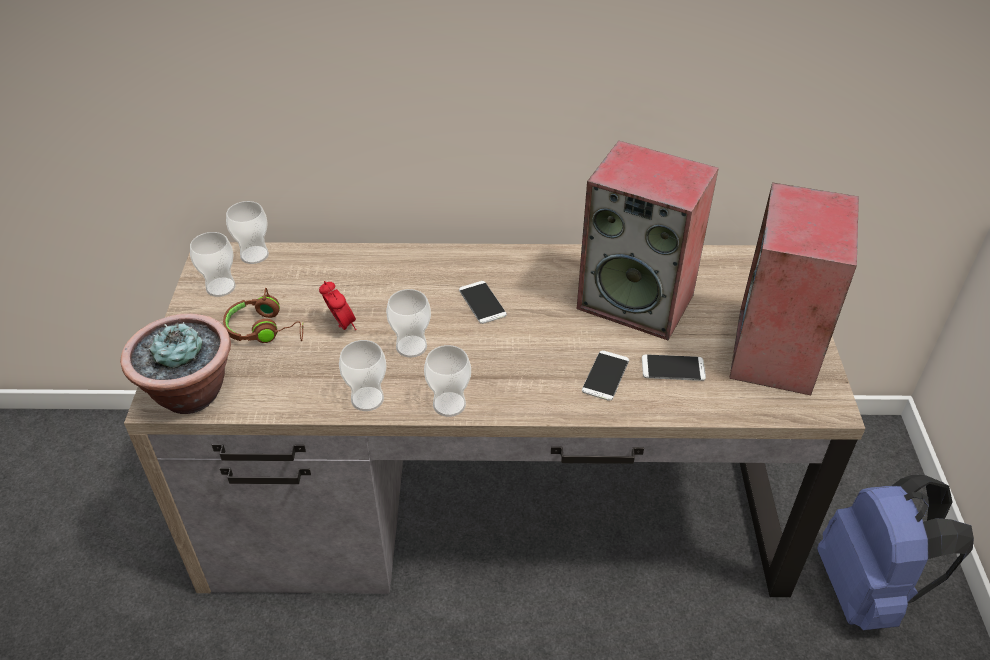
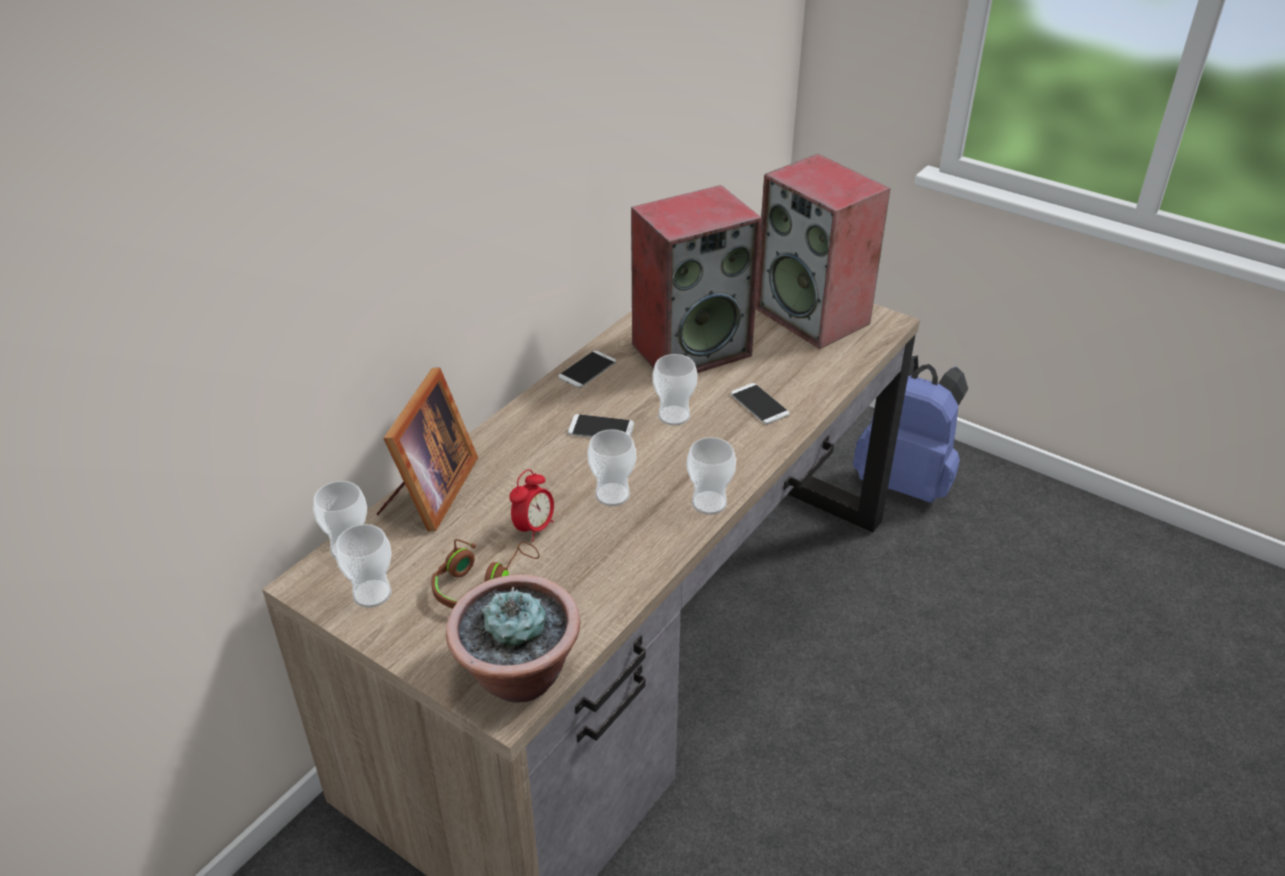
camera: 55 degrees left, 5 degrees down
(335, 259) = (429, 493): none -> picture frame
(341, 325) = (534, 528): alarm clock -> alarm clock turned 120 degrees clockwise
(367, 399) = (653, 550): cup -> cup (674, 416)
(673, 368) = (784, 368): phone -> phone (587, 370)

